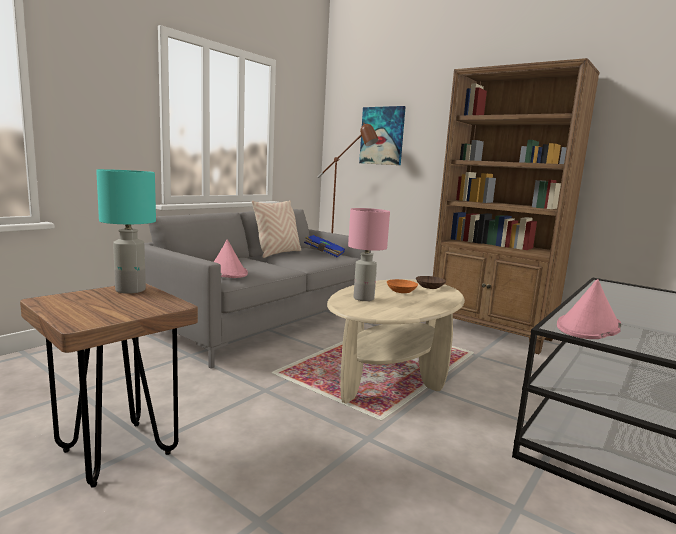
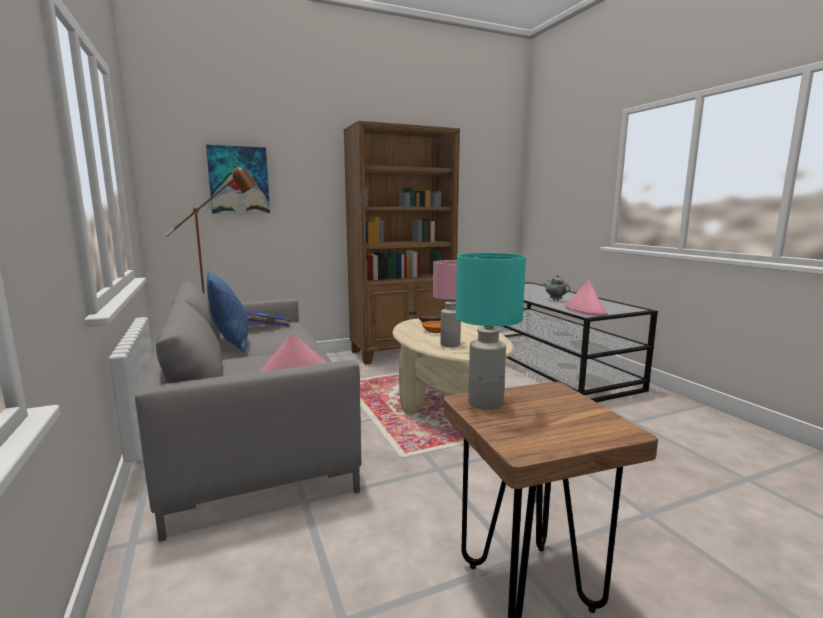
camera: 60 degrees left, 0 degrees up
(277, 253) = (231, 343): beige pillow -> blue pillow
(614, 312) = (555, 300): none -> teapot

